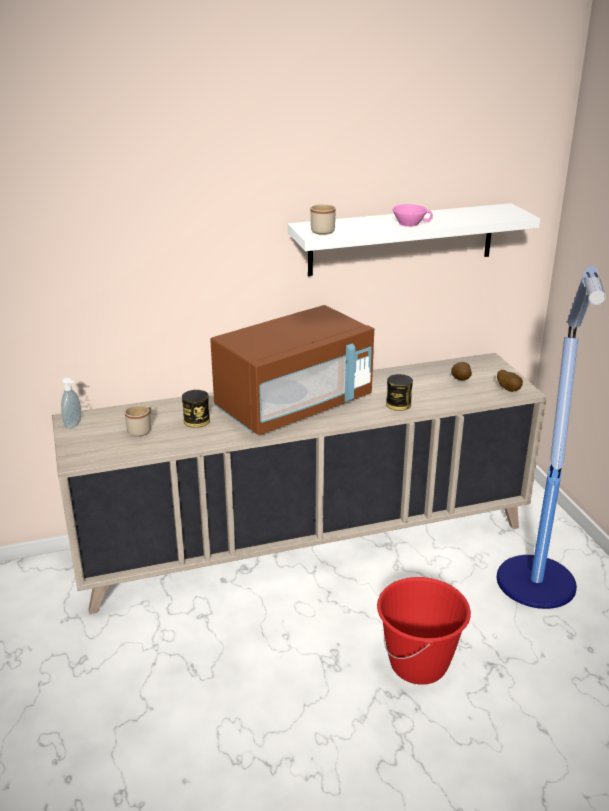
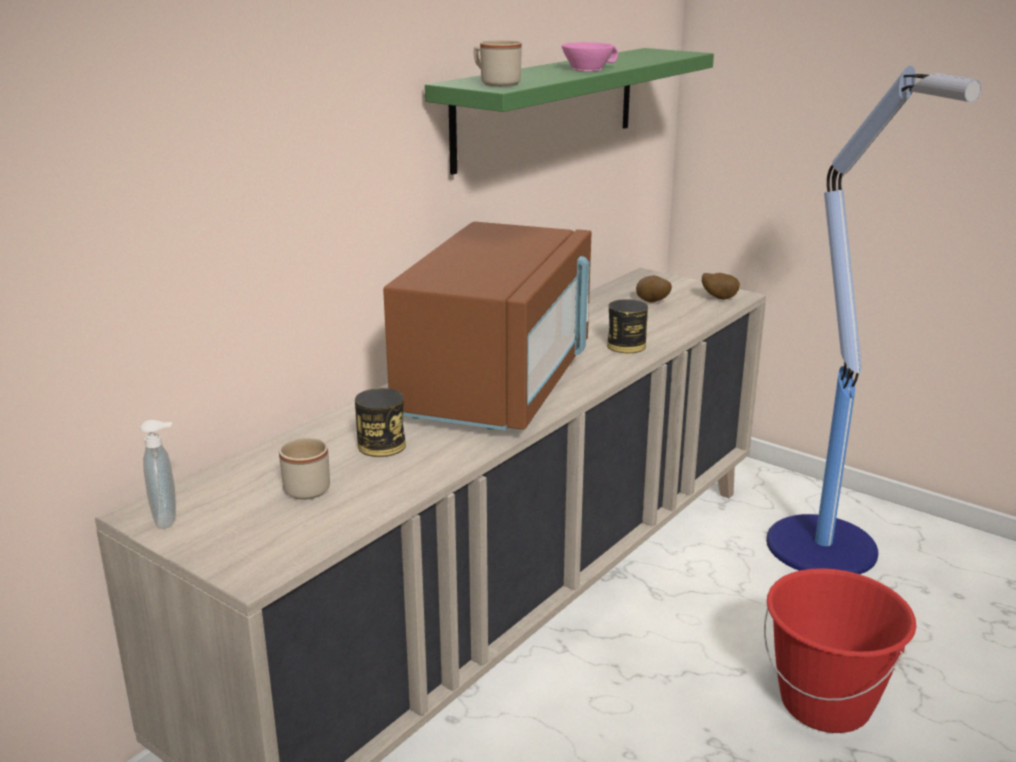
camera: 35 degrees left, 5 degrees down
(402, 239) = (547, 106): white shelf -> green shelf

